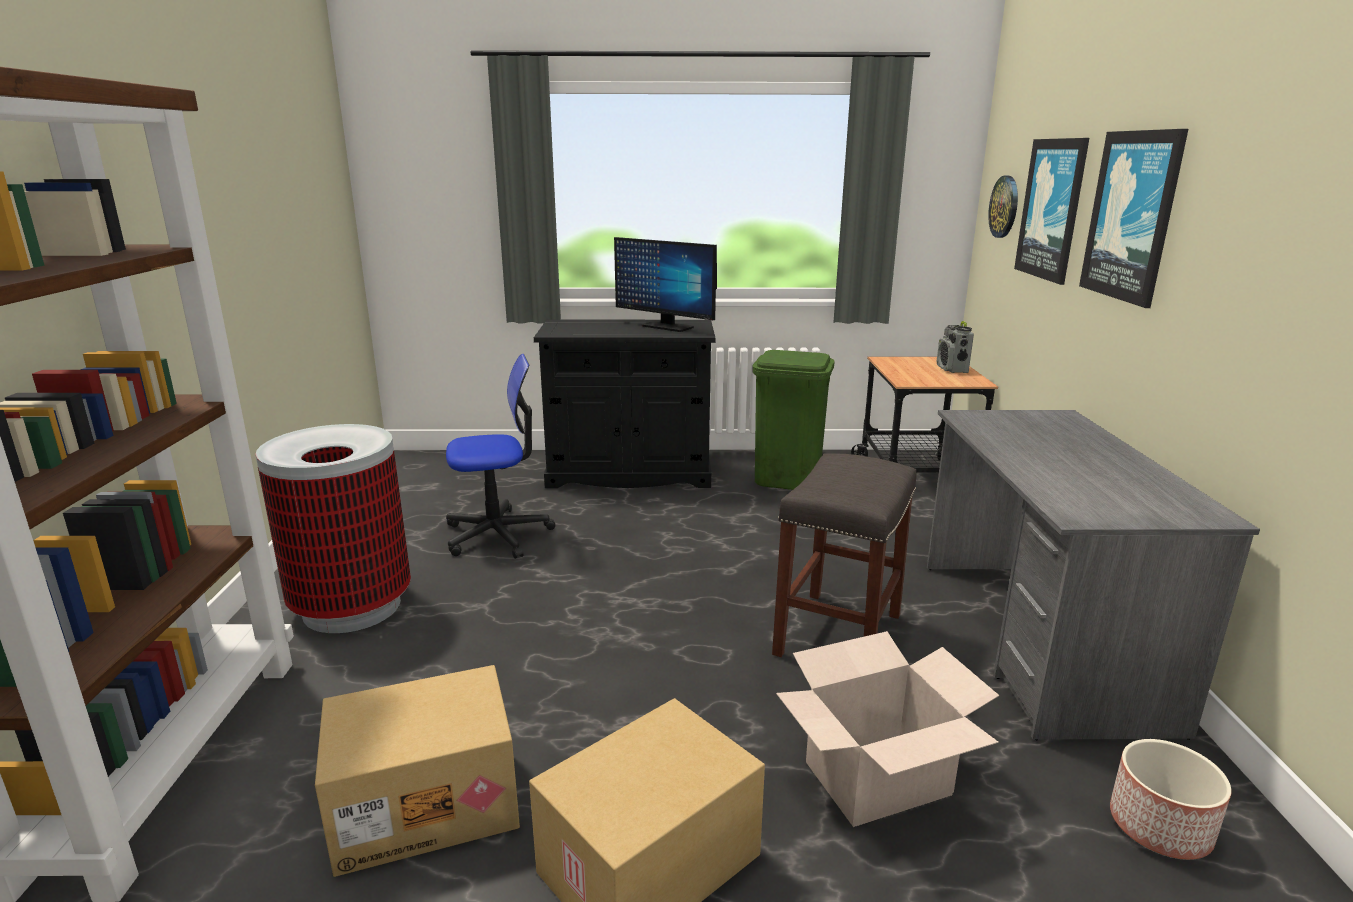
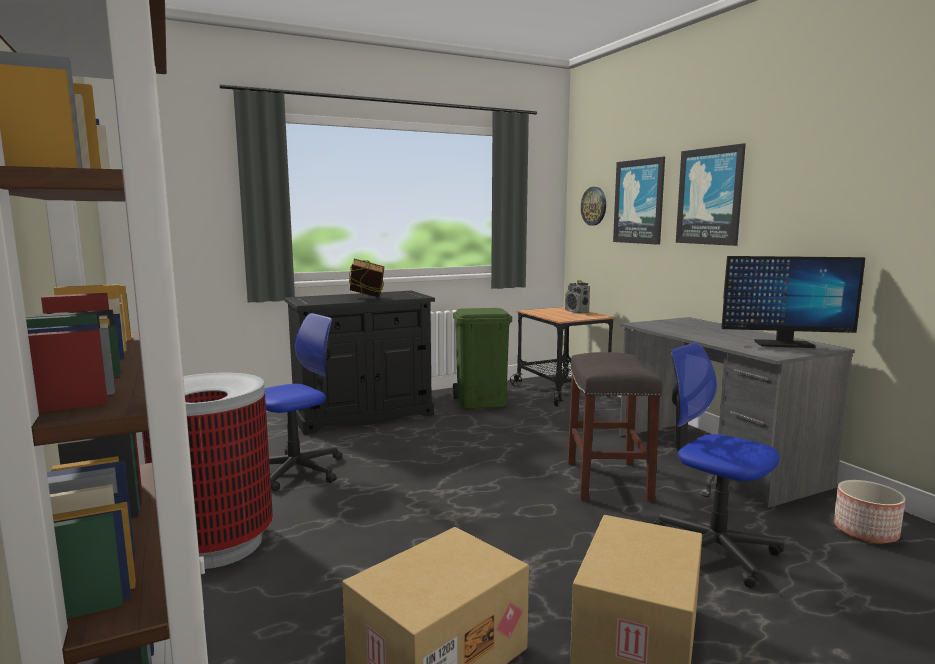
camera: 25 degrees left, 10 degrees down
(629, 332) = (367, 299): none -> book
(667, 327) = (389, 295): monitor -> monitor (783, 344)
(877, 777) = (713, 549): cardboard box -> office chair

